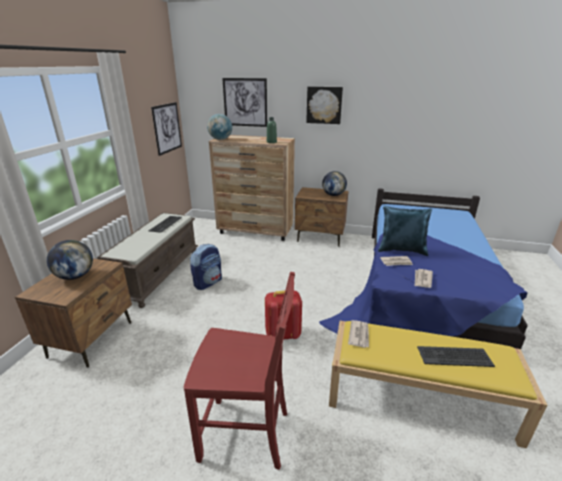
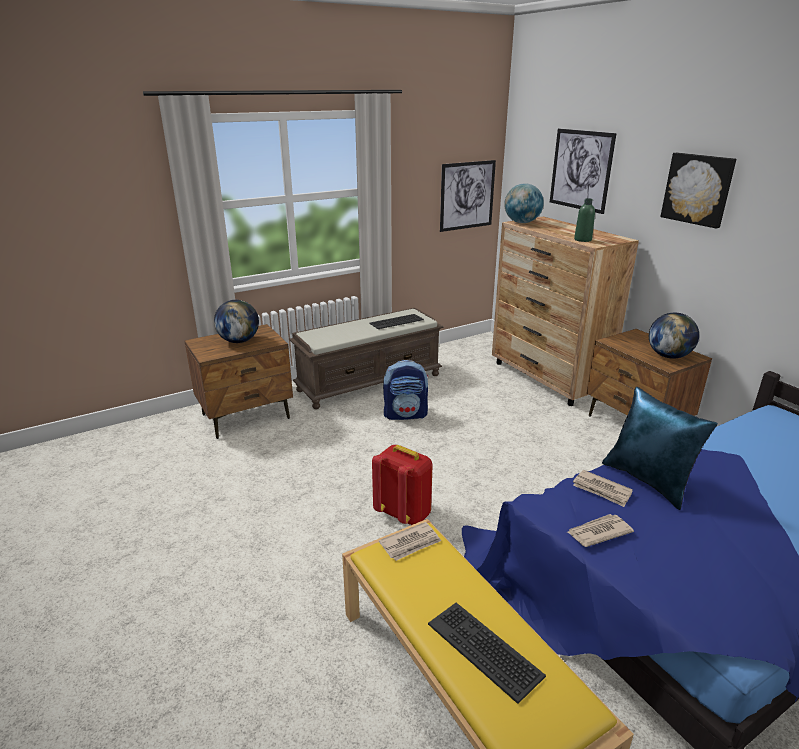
camera: 45 degrees right, 0 degrees up
(247, 435) = (245, 577): red chair -> none

